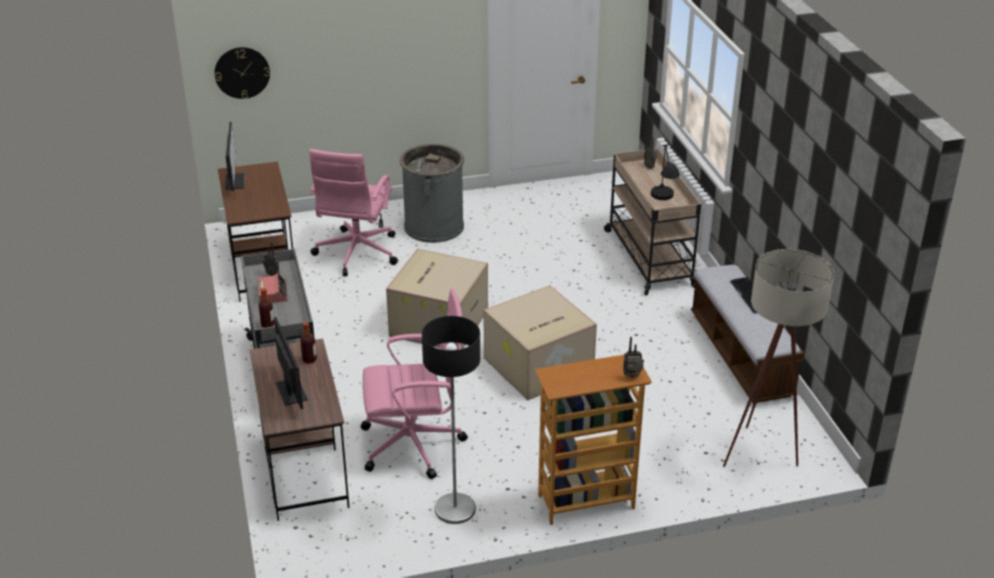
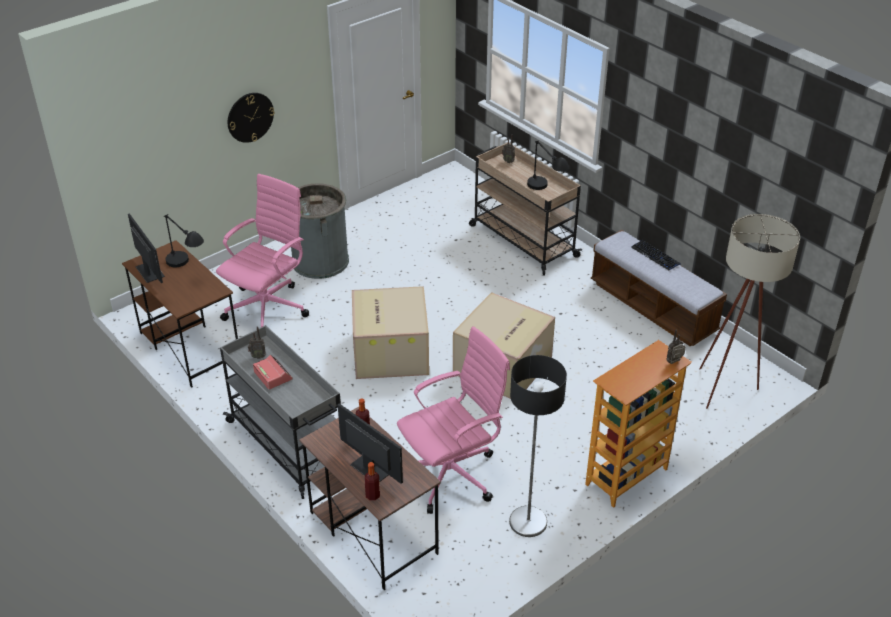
camera: 25 degrees left, 5 degrees up
(242, 72) = (119, 161): wall clock -> wall clock (250, 117)
(267, 187) = (187, 270): none -> black table lamp
(267, 325) = (292, 409): bottle -> bottle (372, 496)
(356, 254) = (268, 307): pink office chair -> pink office chair turned 135 degrees counterclockwise

